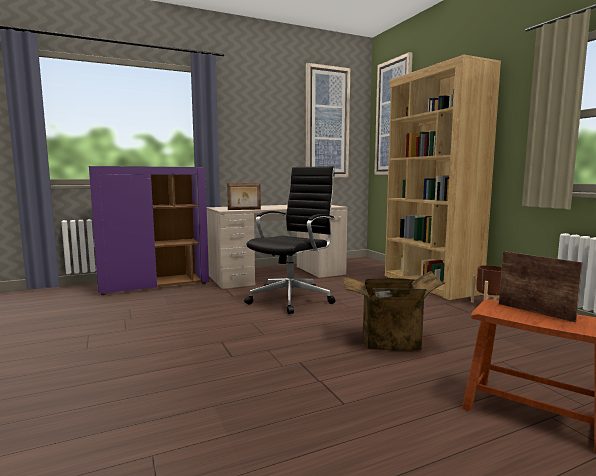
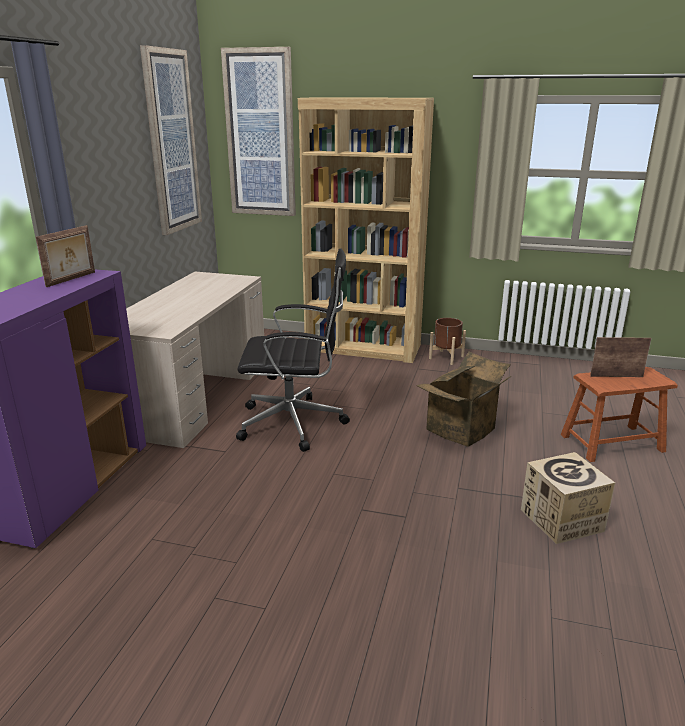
camera: 50 degrees left, 15 degrees up
(244, 209) = (182, 322): picture frame -> picture frame (72, 279)
(292, 298) = (295, 423): black office chair -> black office chair turned 105 degrees clockwise
(321, 420) = (561, 520): none -> cardboard box

